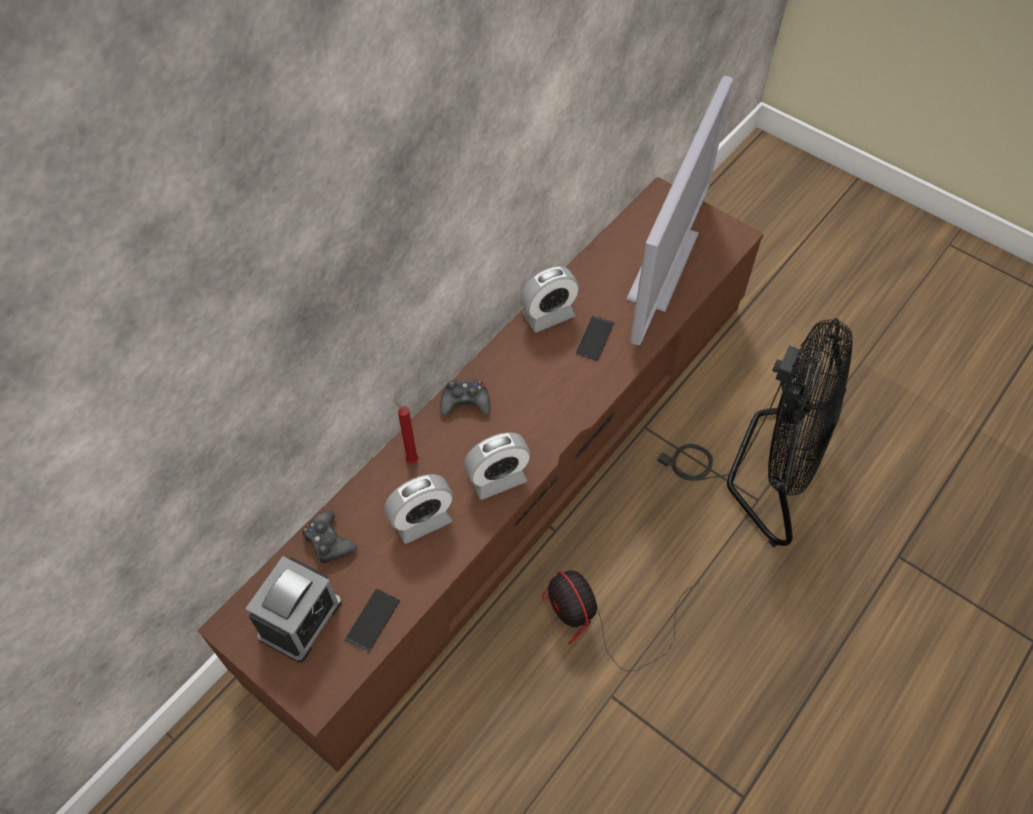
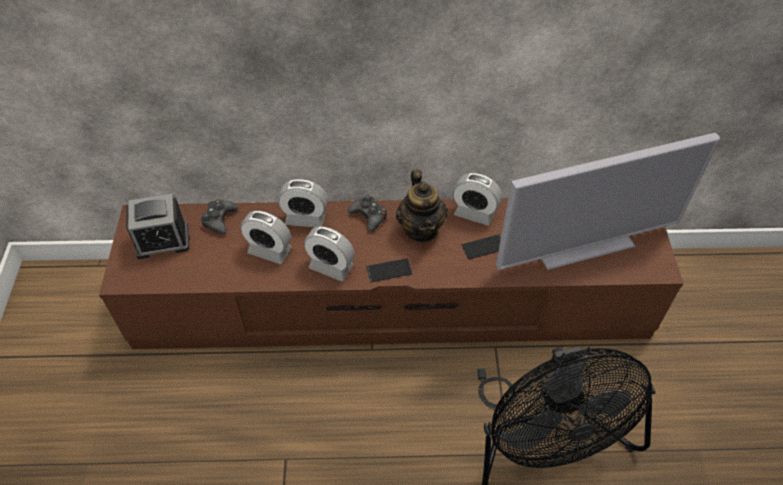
camera: 50 degrees right, 5 degrees down
(372, 620) = (187, 272): phone -> phone (389, 270)
(411, 459) = (305, 218): red candle -> alarm clock
(525, 370) = (421, 229): none -> teapot
(599, 621) = (331, 417): fan -> none

